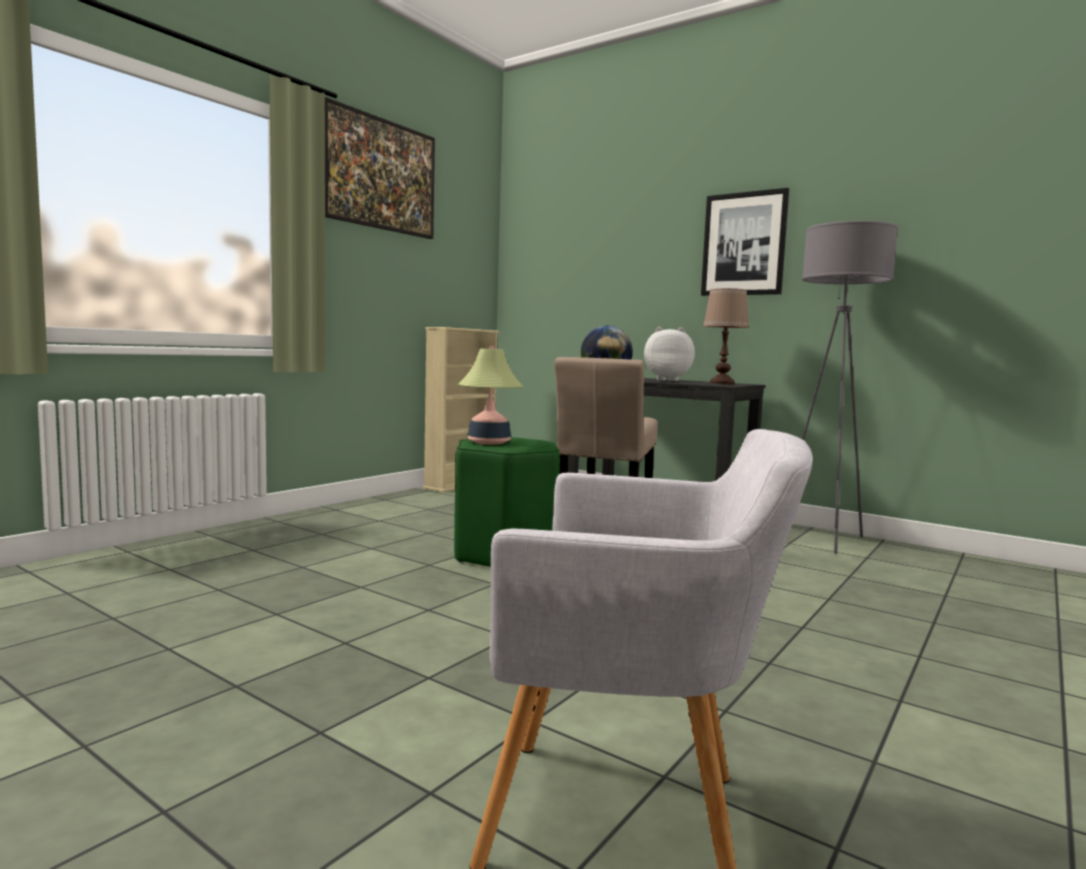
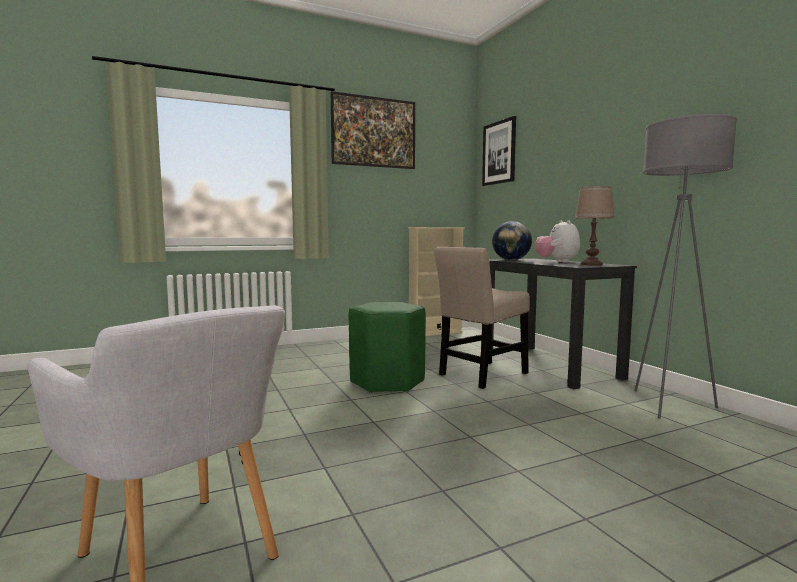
camera: 30 degrees right, 0 degrees up
(489, 442) = (373, 305): table lamp -> none
(667, 380) = (557, 262): plush toy -> plush toy turned 135 degrees counterclockwise
(744, 244) = (623, 147): picture -> picture (499, 153)

